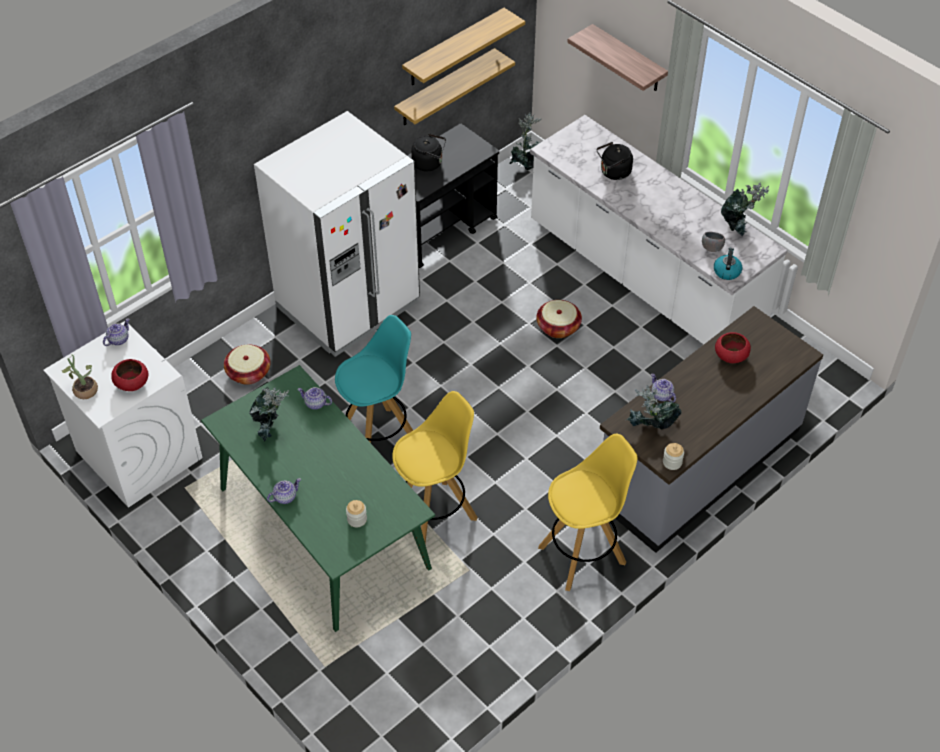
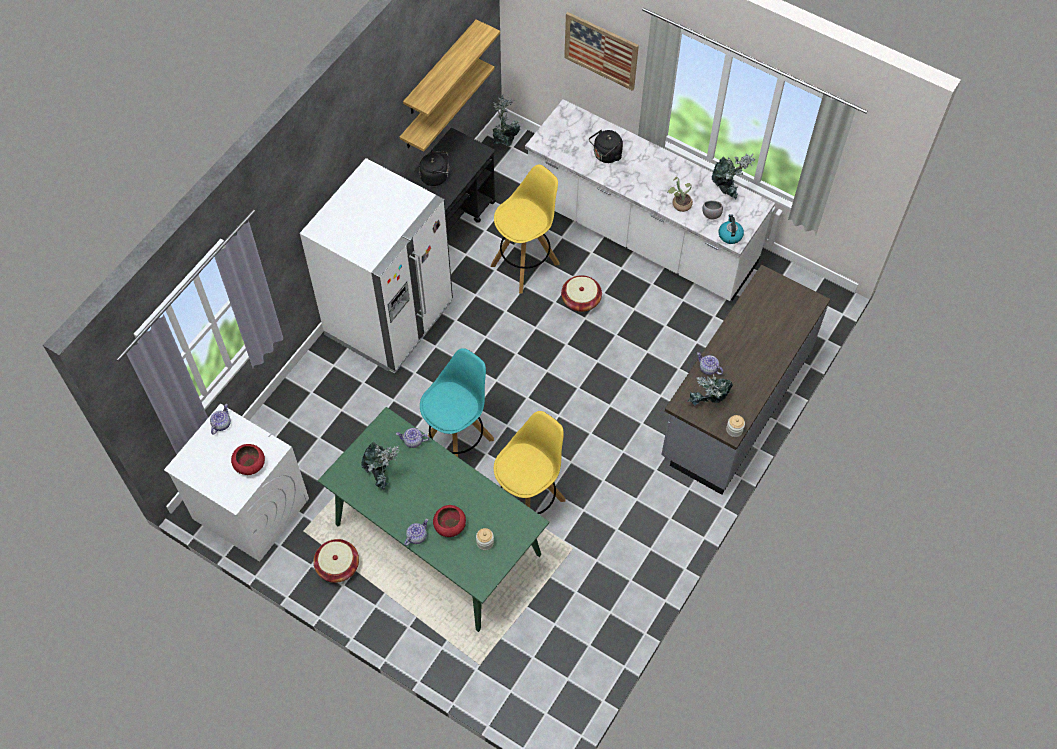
camera: 15 degrees left, 10 degrees up
(83, 389) = (208, 480): potted plant -> potted plant (679, 203)
(248, 372) = (322, 406): basket -> basket (338, 565)
(583, 554) = (663, 510): yellow stool -> yellow stool (526, 264)
(628, 59) = (601, 50): shelf -> picture
(730, 356) = (755, 317): red bowl -> red bowl (449, 525)

